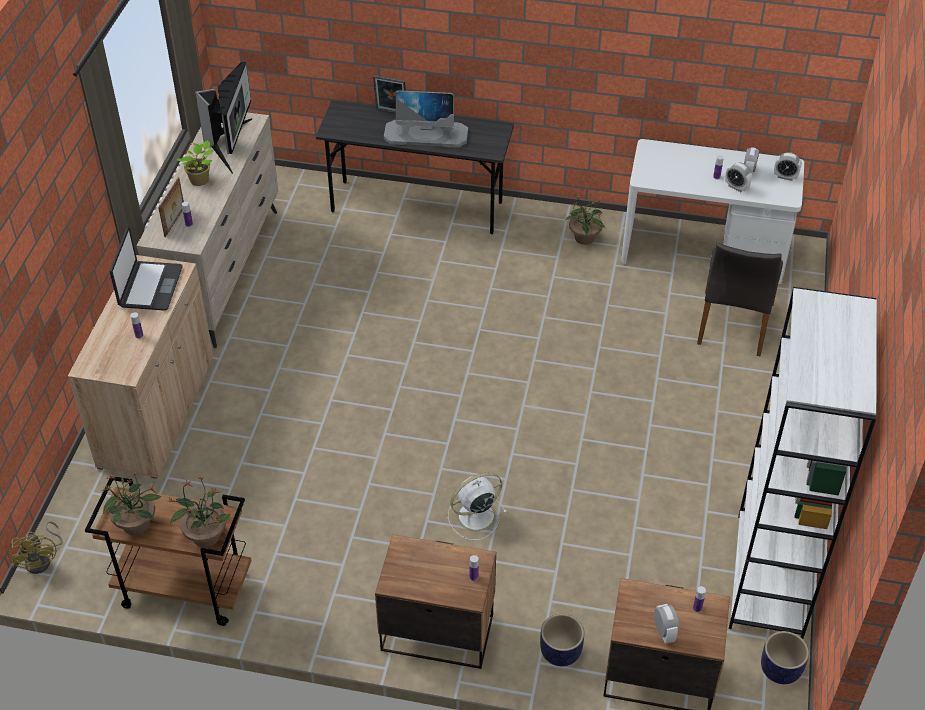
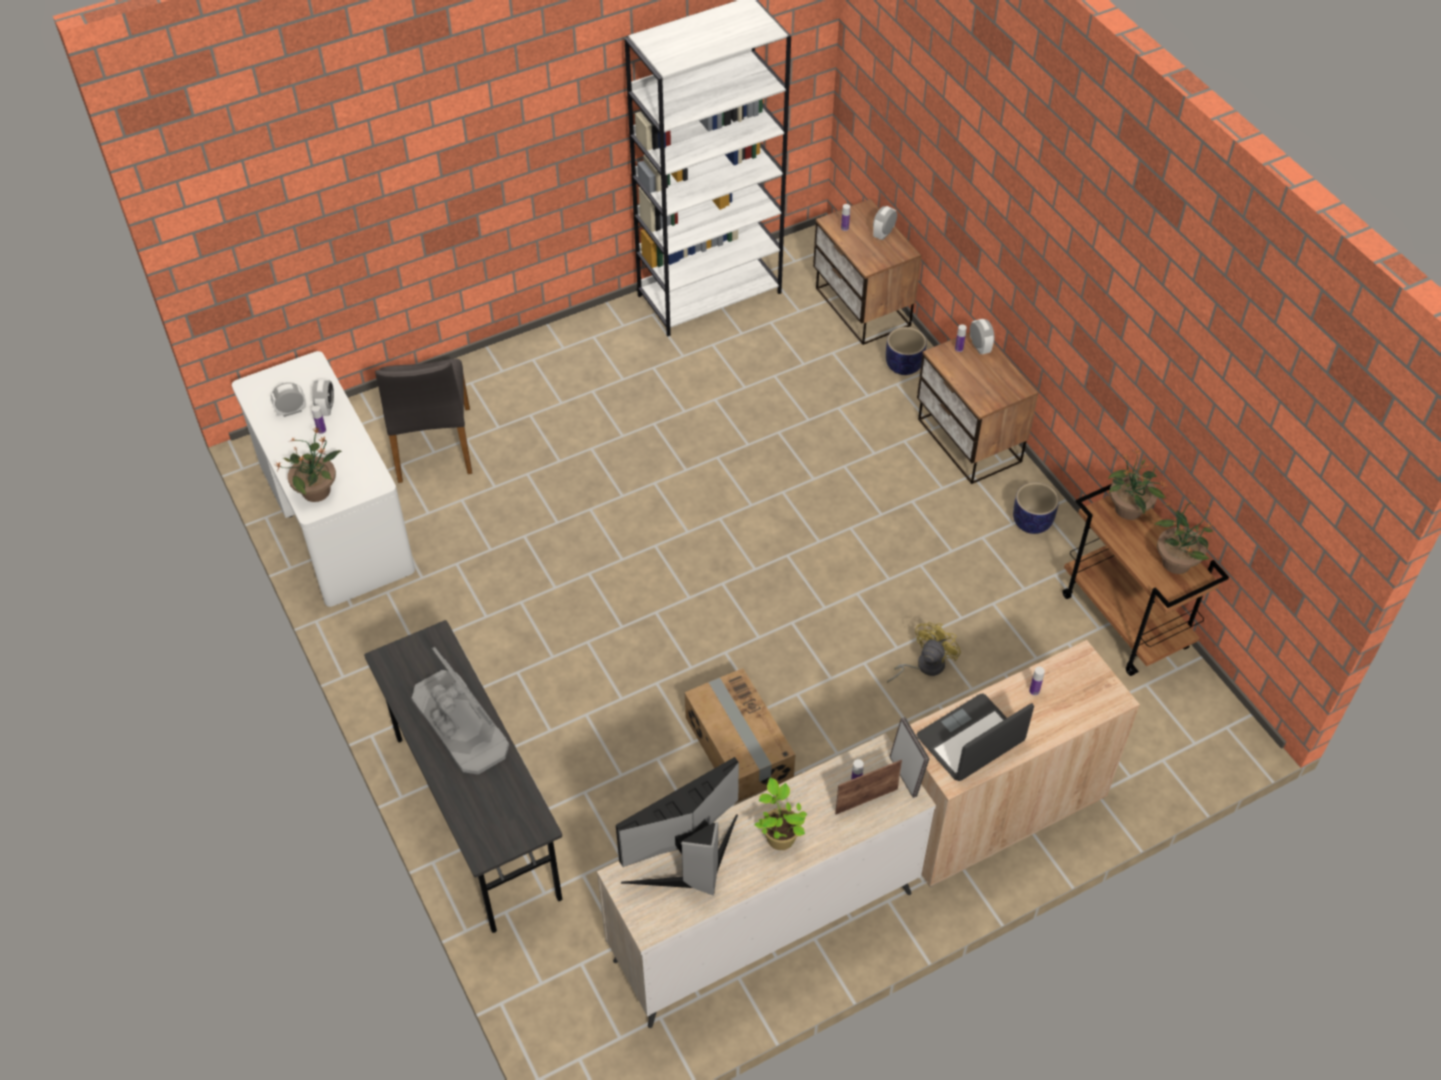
camera: 130 degrees left, 5 degrees up
(42, 560) = (1224, 748): yellow fan -> yellow fan (924, 666)
(335, 328) = (738, 748): none -> cardboard box
(391, 113) = (446, 789): picture frame -> picture frame (906, 775)
(474, 516) = (843, 487): white fan -> none
(584, 238) = (399, 626): potted plant -> potted plant (317, 491)
(733, 324) = (432, 445): grey chair -> grey chair turned 105 degrees clockwise
(780, 669) = (786, 254): planter -> planter (1031, 522)
(785, 177) = (276, 381): alarm clock -> alarm clock (979, 347)

